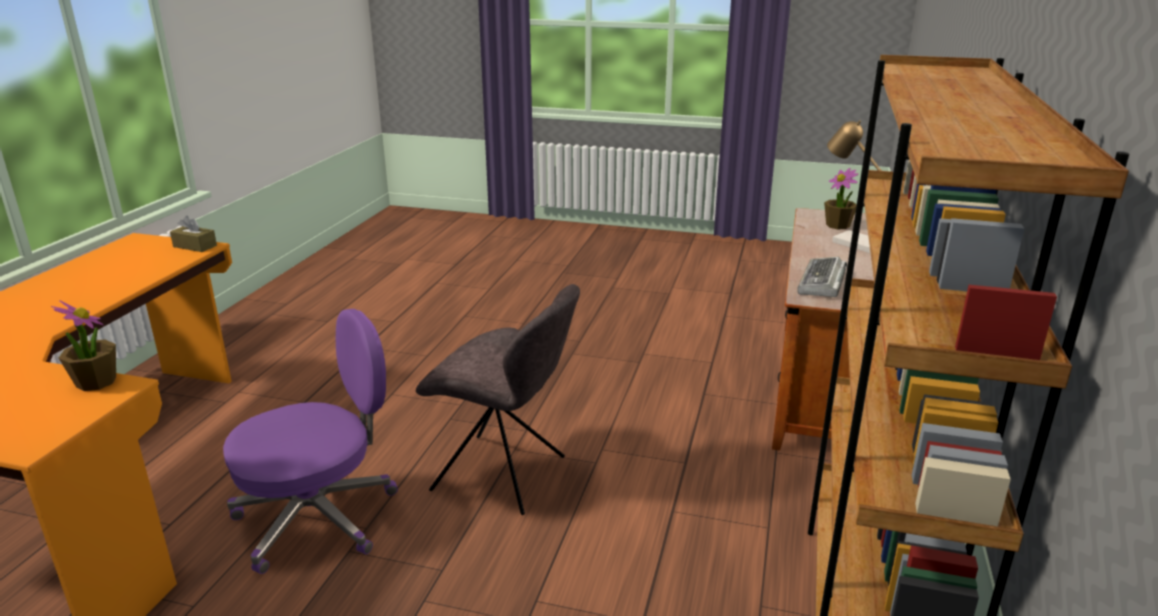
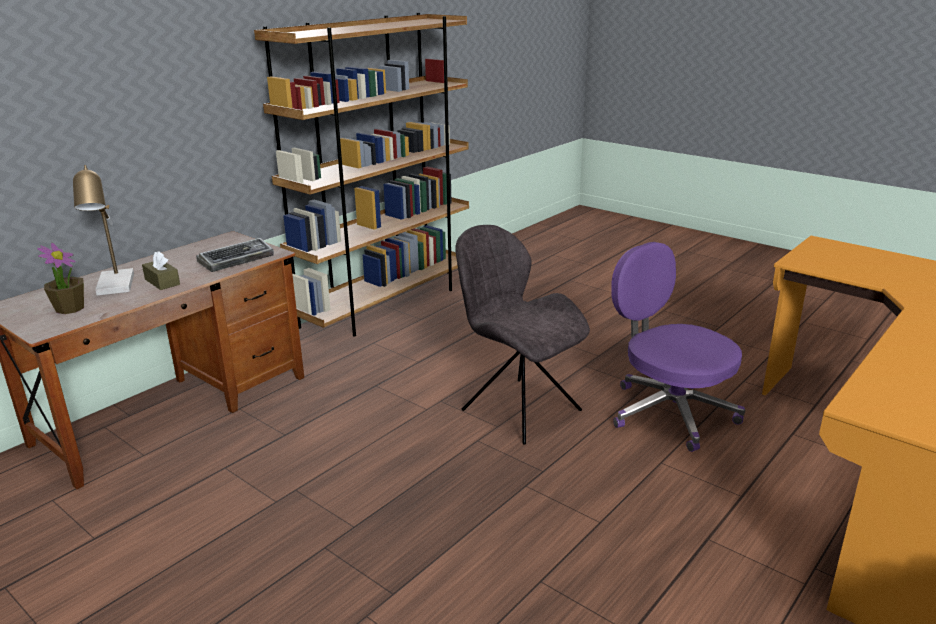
camera: 155 degrees left, 0 degrees up
(96, 382) = (818, 267): potted plant -> none
(195, 246) = (872, 411): brown tissue box -> brown tissue box (162, 282)
(319, 517) = (669, 412): purple office chair -> purple office chair turned 60 degrees clockwise

